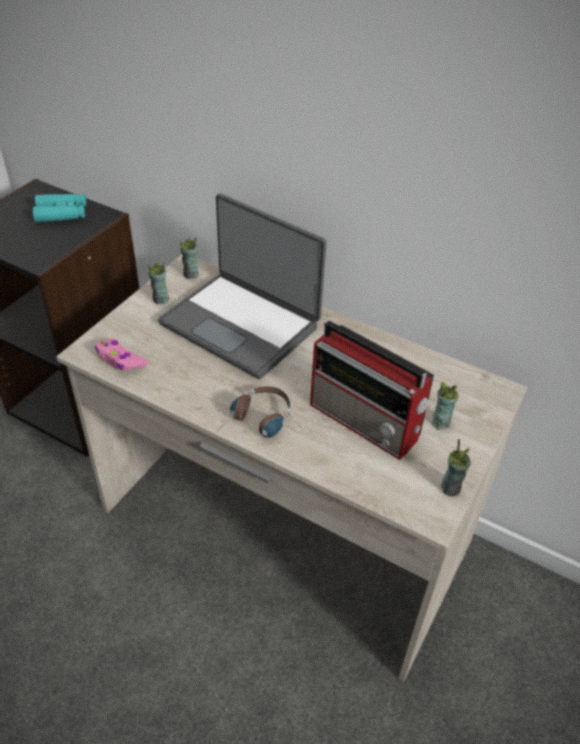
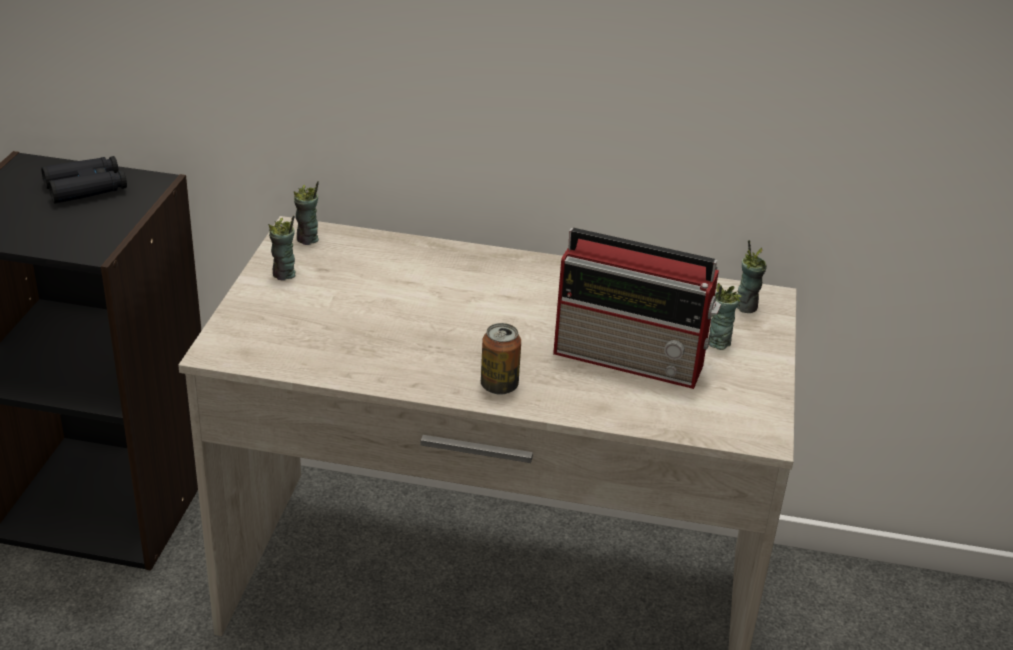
camera: 20 degrees left, 10 degrees down
(61, 213) = (86, 188): turquoise binoculars -> black binoculars
(120, 360) = (273, 352): pink game controller -> none
(241, 324) = (412, 283): laptop -> none
(256, 423) = (499, 386): headphones -> can
(450, 488) = (766, 404): cup -> cup (746, 306)

